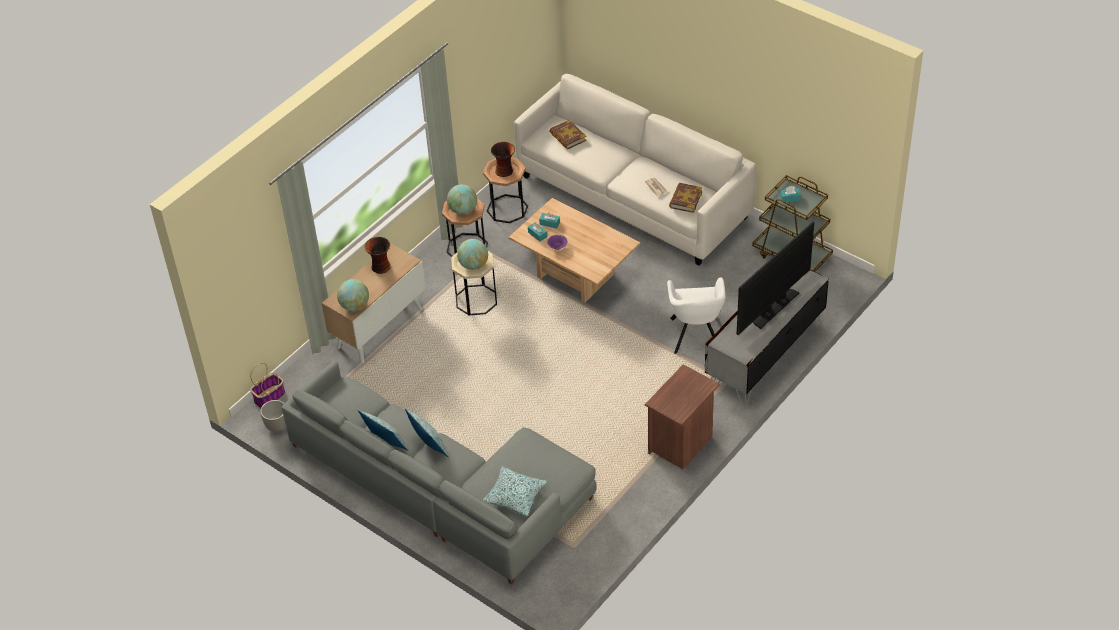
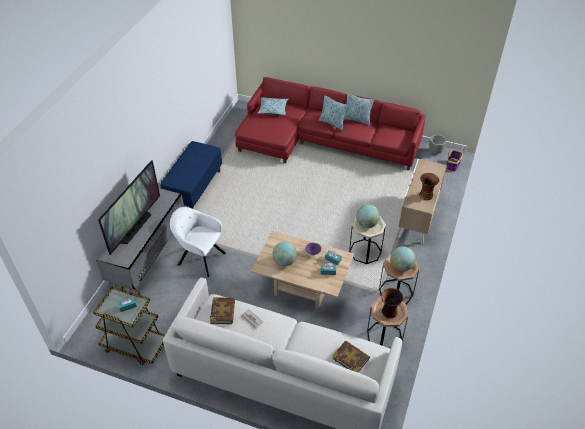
camera: 160 degrees right, 0 degrees up
(354, 306) = (424, 167): globe -> globe (285, 261)
(445, 489) = (321, 140): grey sofa -> red sofa
(681, 445) = (194, 188): brown nightstand -> blue bench
(696, 336) = (200, 258): white armchair -> white armchair turned 45 degrees counterclockwise

